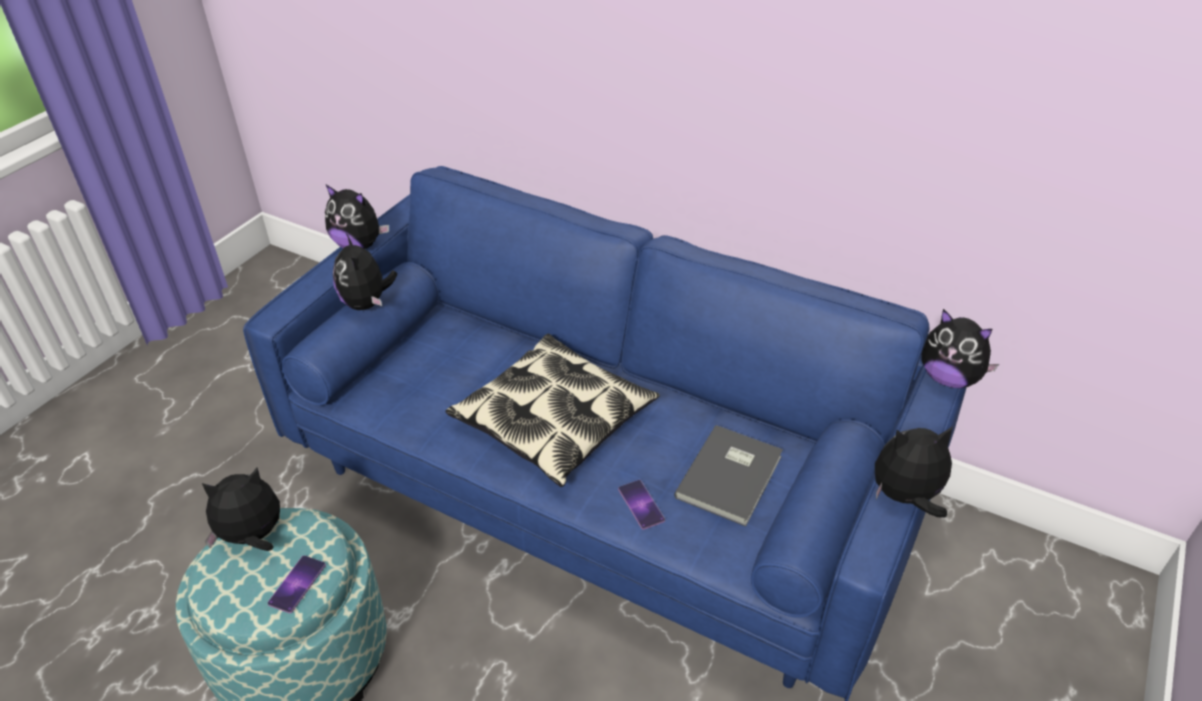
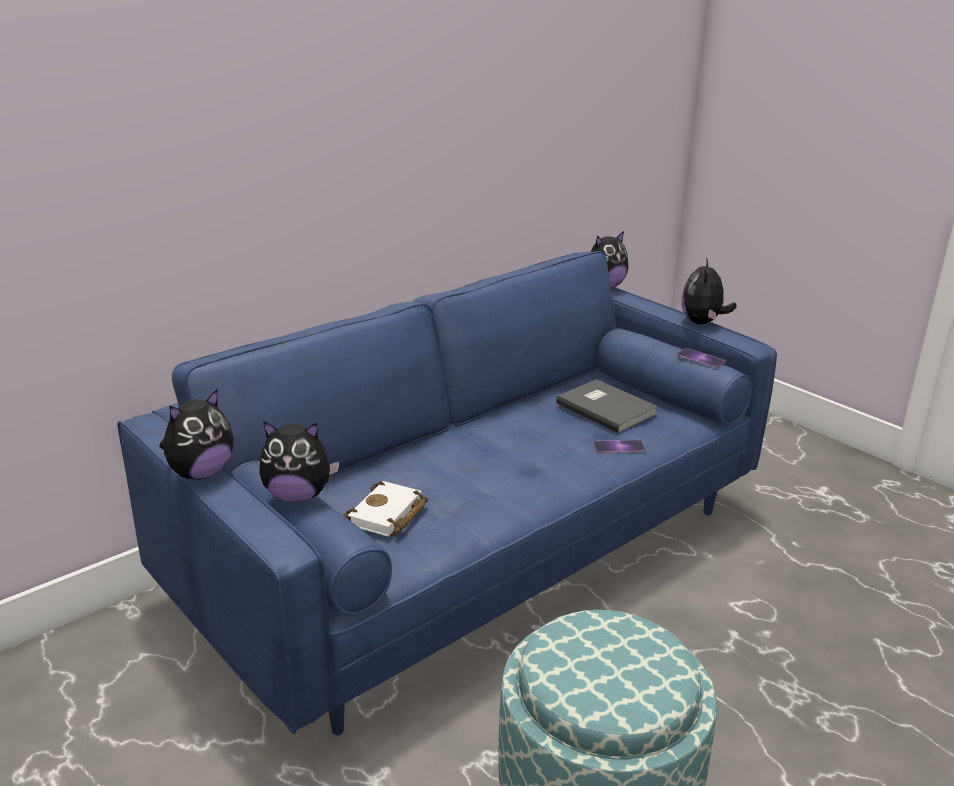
camera: 70 degrees left, 15 degrees down
(253, 537) = (566, 669): plush toy -> none
(297, 584) = (645, 641): phone -> phone (701, 358)
(437, 374) = (388, 516): none -> white book
(554, 420) = (498, 467): pillow -> none

